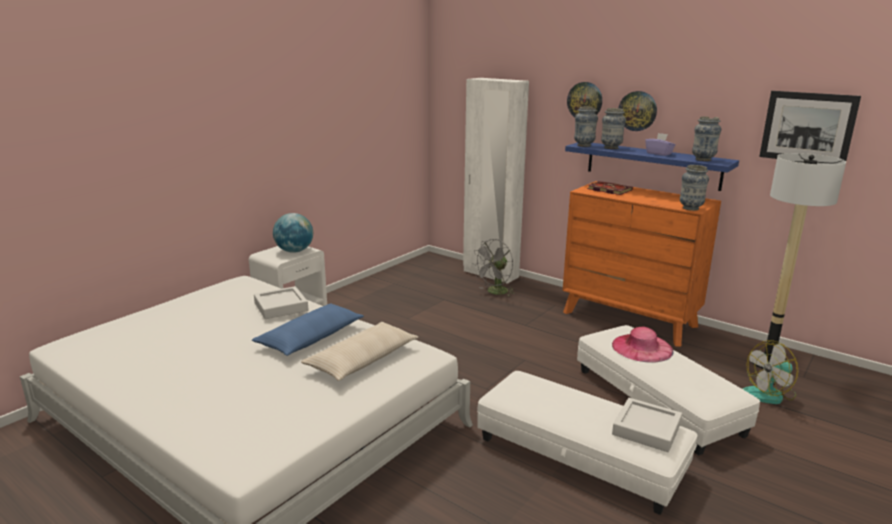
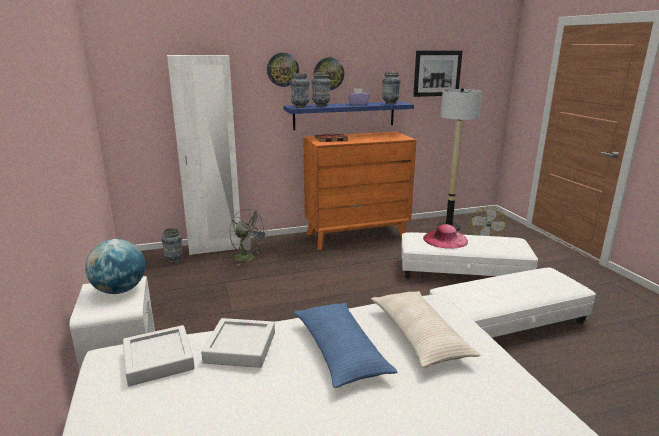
camera: 55 degrees left, 0 degrees up
(494, 292) = (249, 258): grey fan -> grey fan turned 45 degrees counterclockwise
(646, 429) = (547, 277): grey tray -> grey tray (158, 359)
(690, 208) = (403, 138): vase -> vase (174, 260)

